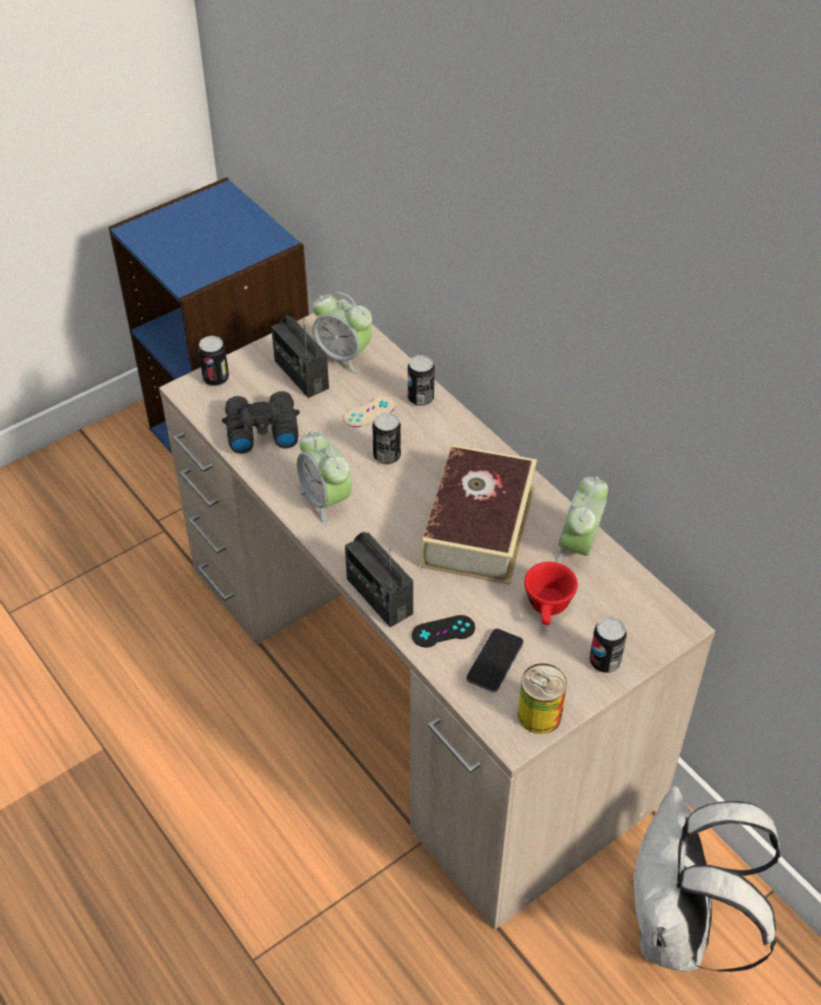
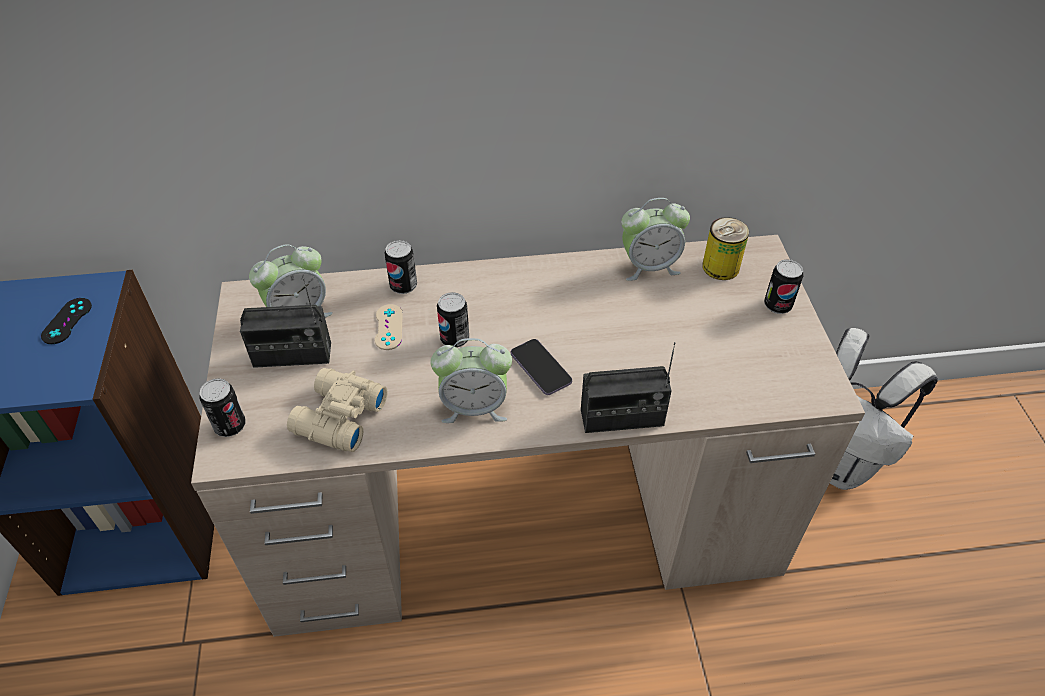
camera: 60 degrees left, 0 degrees up
(260, 429) = (337, 418): black binoculars -> beige binoculars
(443, 631) = (690, 390): black game controller -> black game controller (67, 321)
(478, 526) = (584, 315): book -> none
(494, 661) = (742, 371): phone -> phone (540, 368)
(539, 715) = (813, 368): can -> can (720, 267)
(548, 609) = (704, 313): red cup -> none
(579, 546) = (649, 266): alarm clock -> alarm clock turned 60 degrees counterclockwise

